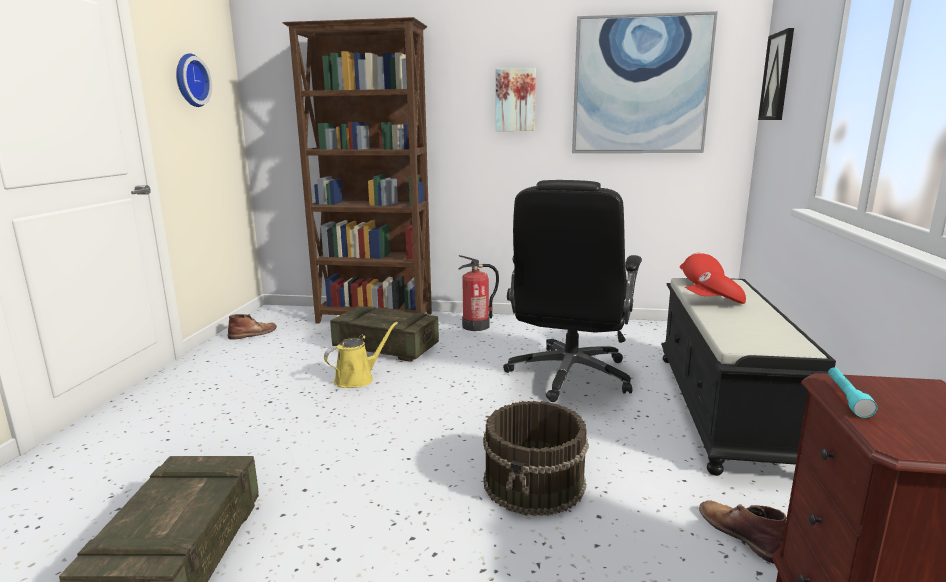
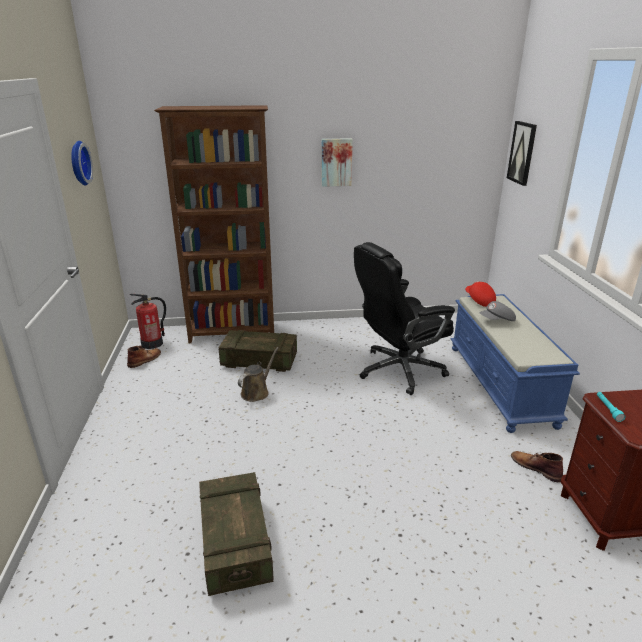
camera: 15 degrees left, 10 degrees up
(357, 378) = (256, 392): yellow watering can -> brown watering can
(476, 326) = (314, 332): fire extinguisher -> fire extinguisher (152, 343)
(535, 483) = (416, 455): brown bucket -> none
(569, 376) = (399, 370): black office chair -> black office chair turned 60 degrees clockwise
(640, 86) = (427, 151): picture -> none
(715, 302) = (497, 321): red cap -> grey cap
(724, 409) = (501, 384): black bench -> blue bench

